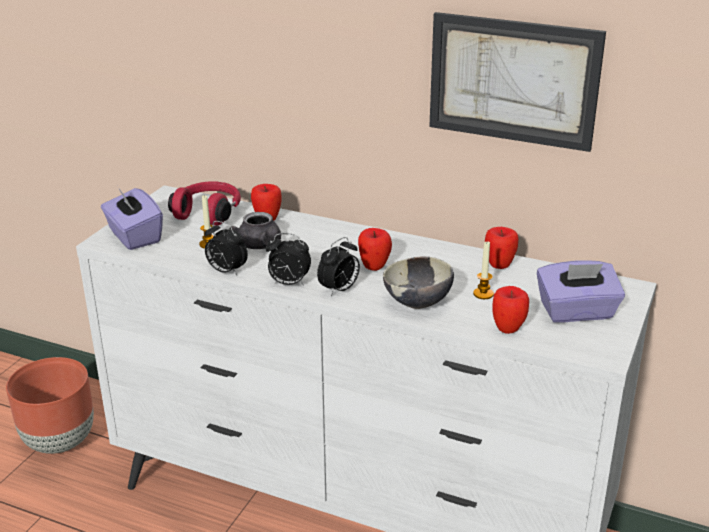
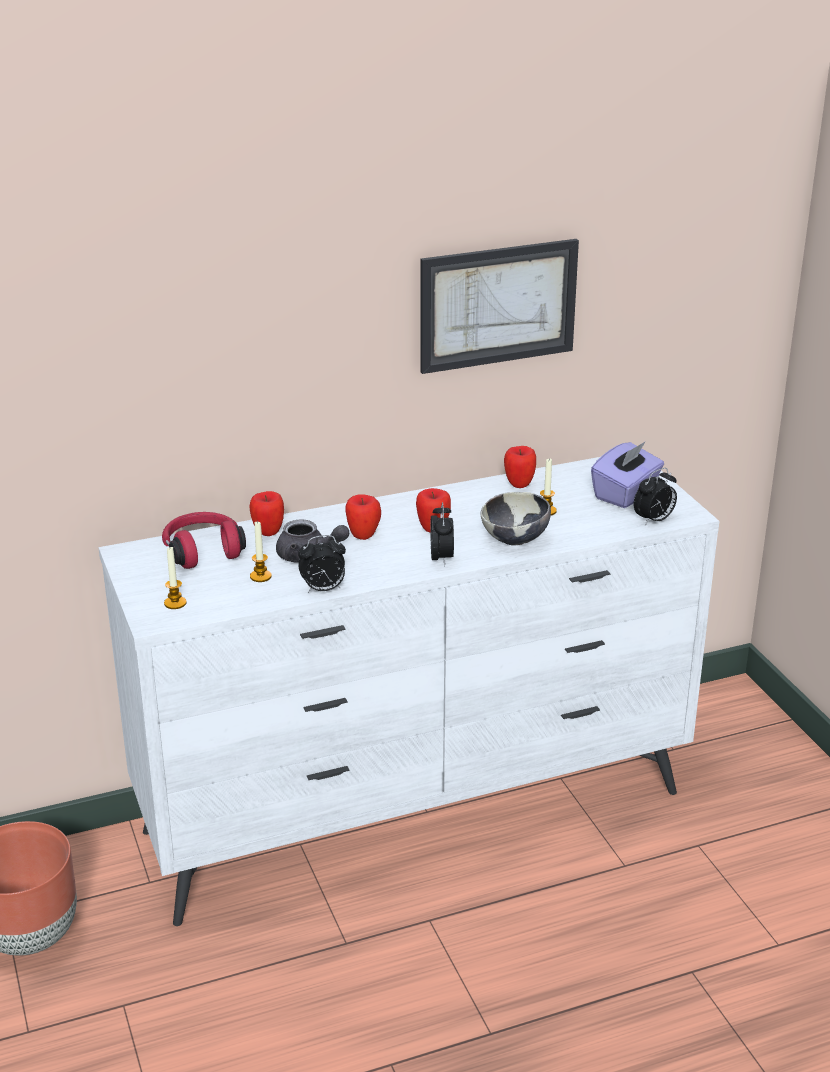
camera: 45 degrees left, 0 degrees up
(134, 236) = (175, 603): purple tissue box -> candle
(288, 283) = (393, 573): alarm clock -> alarm clock (654, 520)
(508, 329) = (605, 527): apple -> apple (363, 535)

